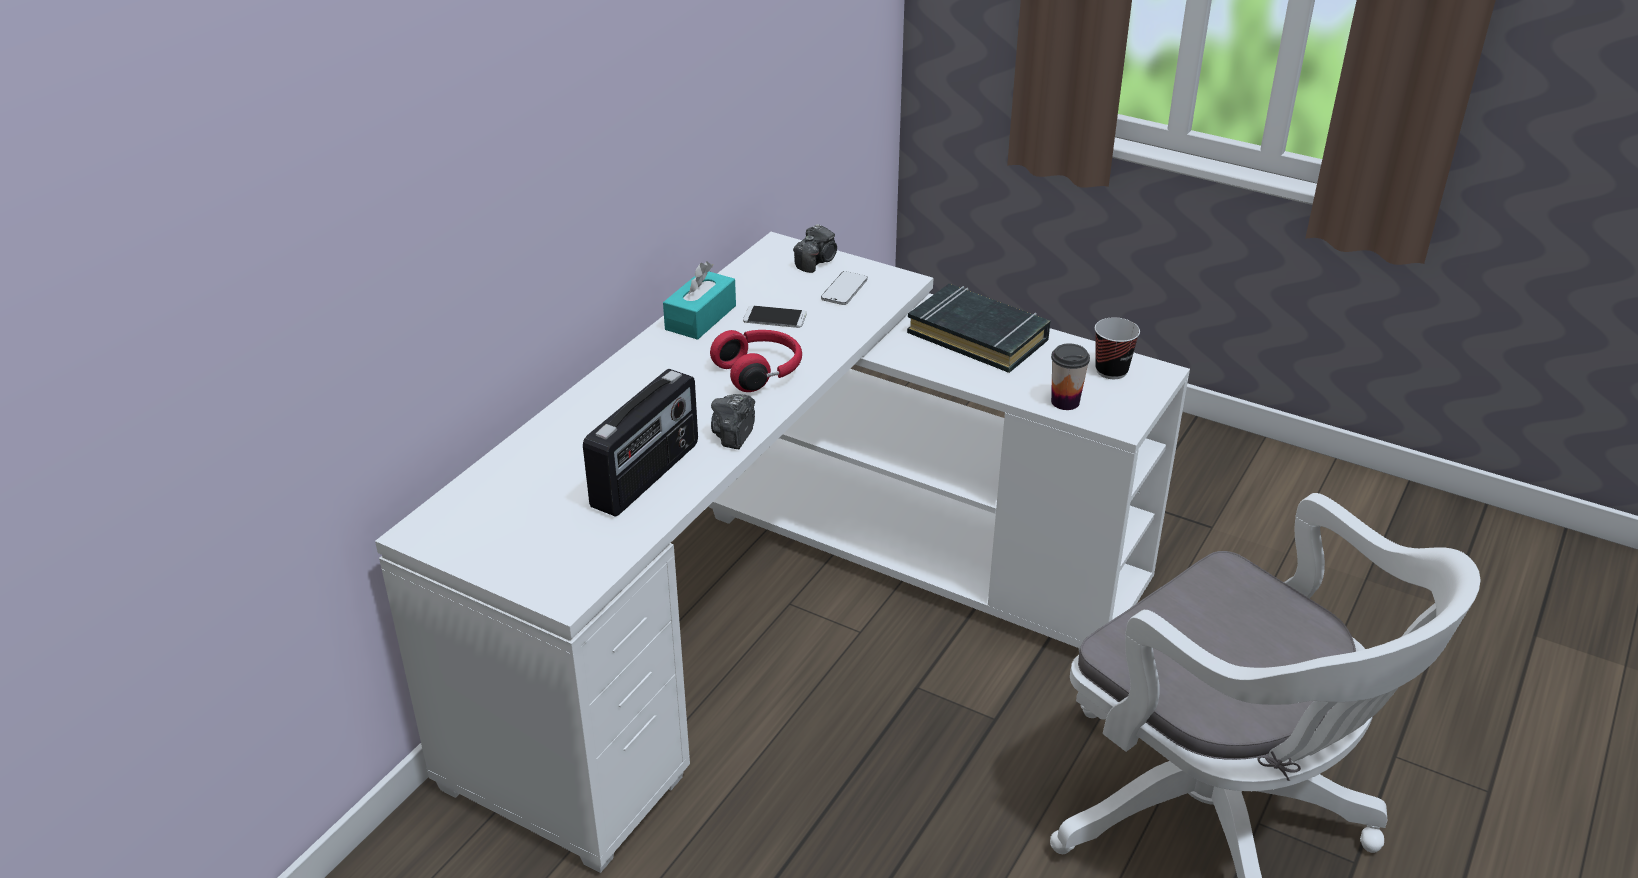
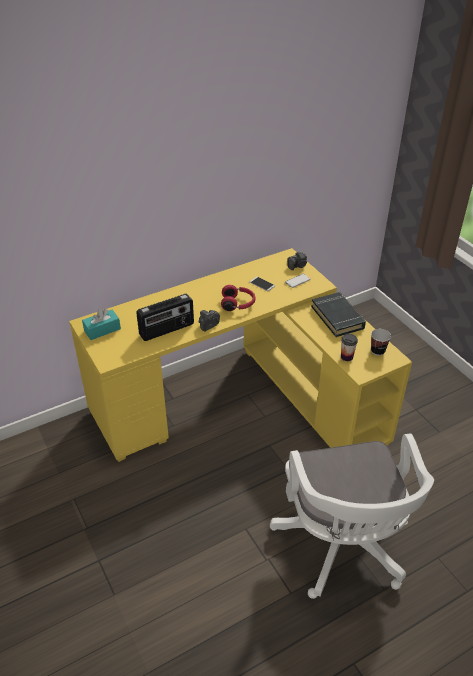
camera: 30 degrees right, 5 degrees up
(700, 318) = (236, 275): turquoise tissue box -> turquoise tissue box (102, 330)
(787, 618) = (243, 400): white desk -> yellow desk

